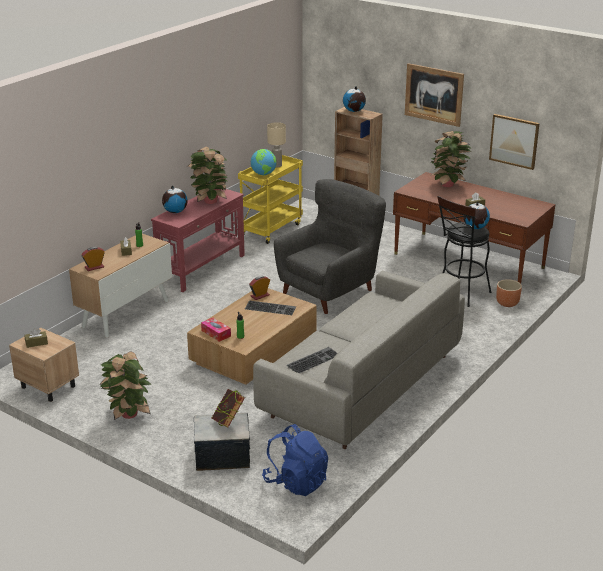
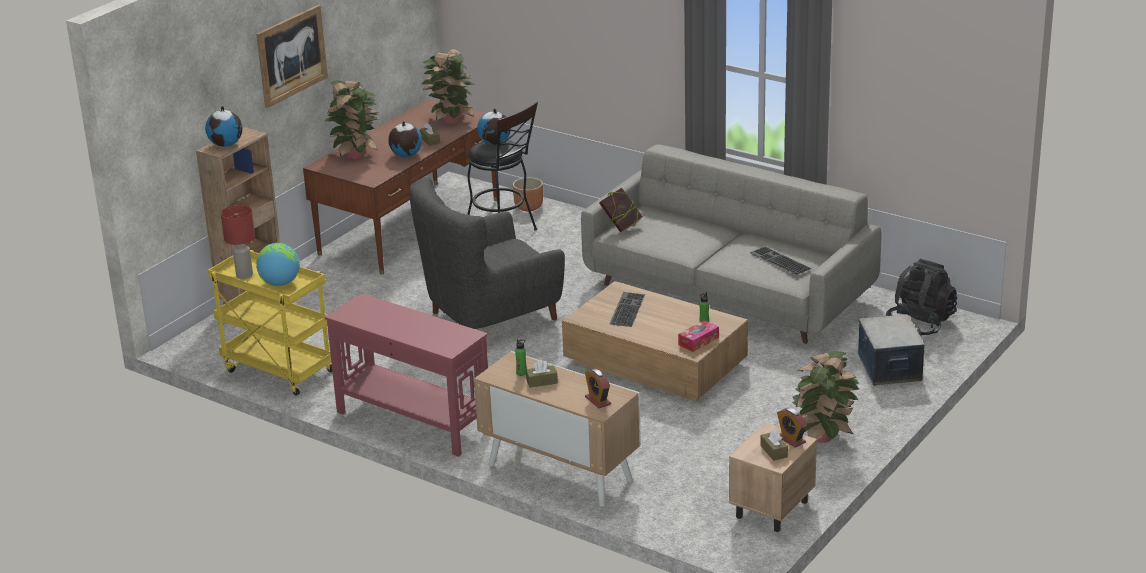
camera: 90 degrees left, 0 degrees up
(175, 212) = (427, 341): globe -> globe (406, 155)
(209, 201) = (387, 317): potted plant -> potted plant (450, 121)
(228, 422) = (881, 327): book -> book (621, 226)
(260, 296) = (593, 318): alarm clock -> alarm clock (791, 439)
(277, 165) = (244, 275): beige table lamp -> red table lamp
(296, 482) = (920, 323): blue backpack -> black backpack
(330, 290) = (489, 317): grey armchair -> grey armchair turned 75 degrees counterclockwise
(514, 141) = (379, 53): picture -> none

